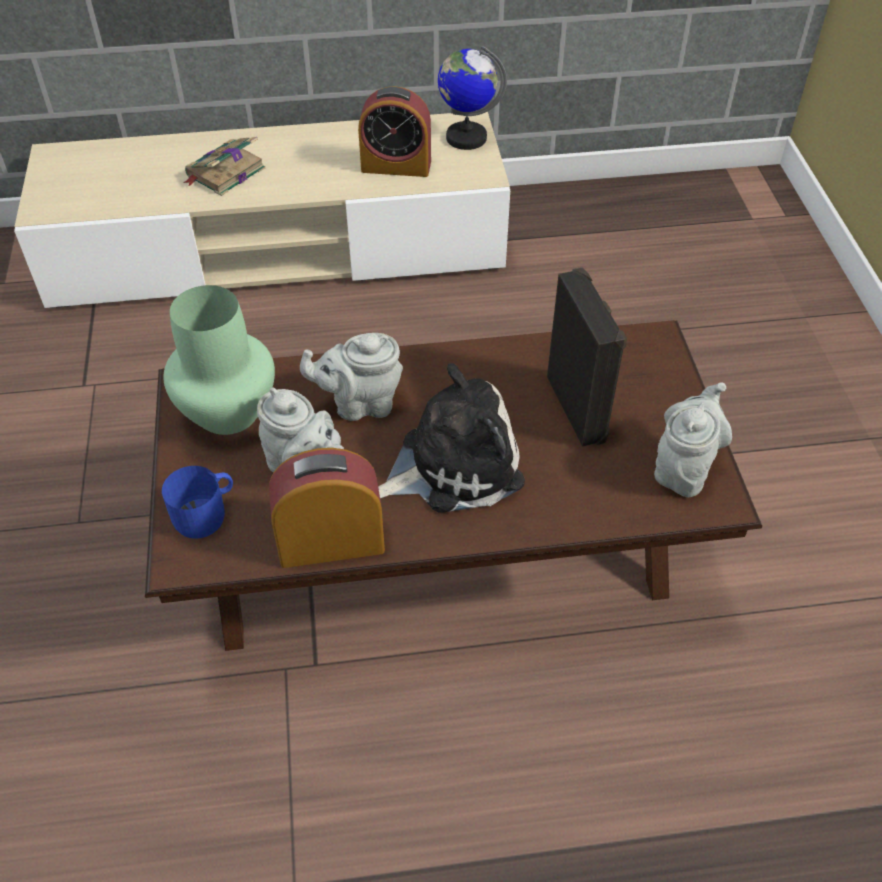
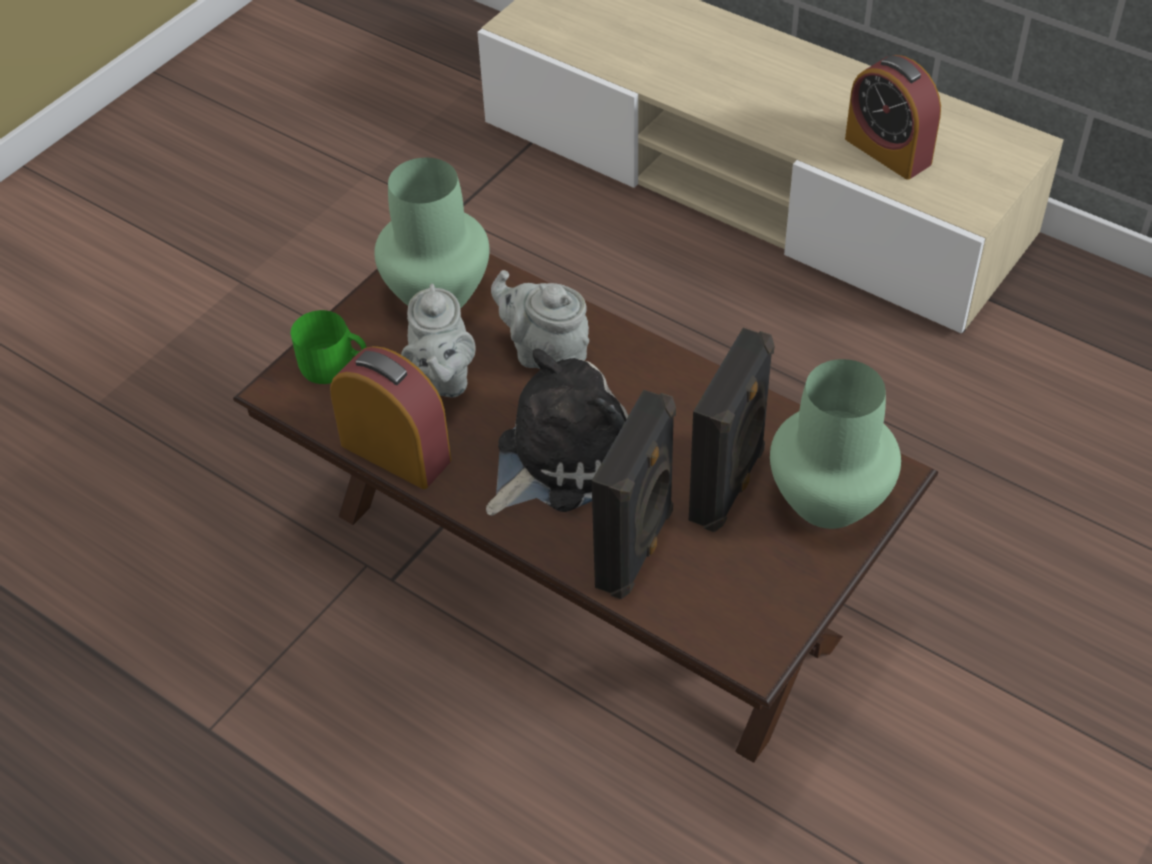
camera: 45 degrees right, 0 degrees up
(206, 514) = (333, 366): blue mug -> green mug
(224, 173) = (711, 70): book -> none
(453, 464) = (561, 458): plush toy -> plush toy turned 60 degrees counterclockwise
(466, 137) = (1000, 158): globe -> none
(573, 488) = (637, 549): none -> black speaker
(644, 378) = (827, 501): none -> green vase
(684, 468) = (758, 604): grey teapot -> none

